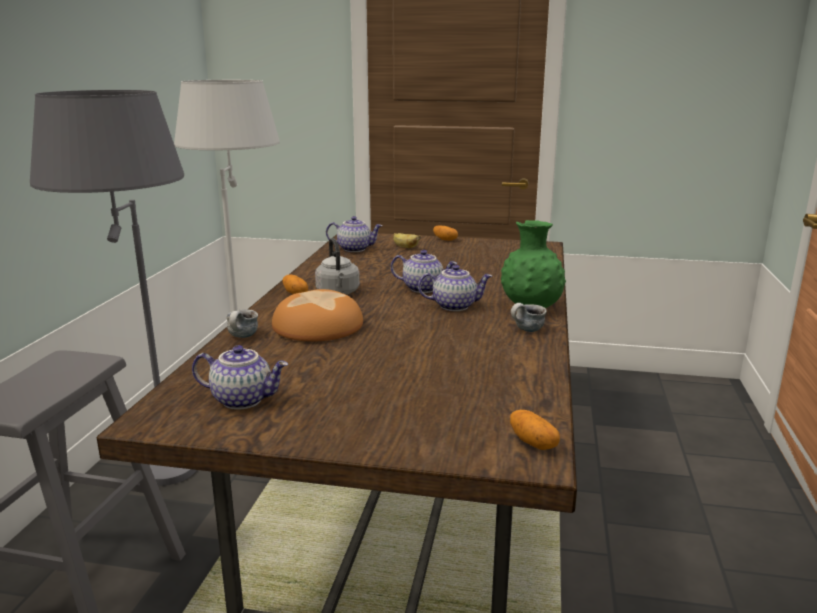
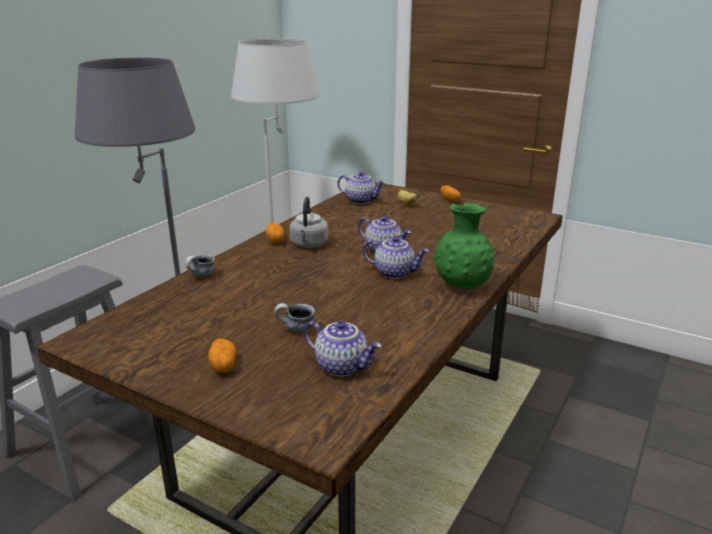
camera: 20 degrees right, 5 degrees up
(243, 399) = (154, 335): teapot -> teapot (342, 366)
(317, 326) = (264, 275): bread -> none
(526, 331) = (436, 309): mug -> mug (295, 330)
(533, 442) = (337, 425): potato -> potato (223, 365)

